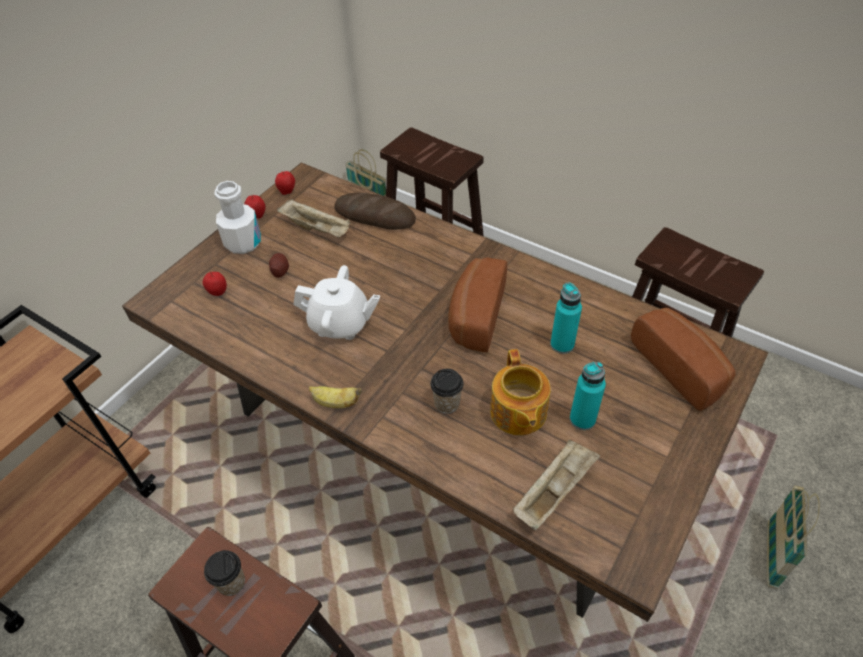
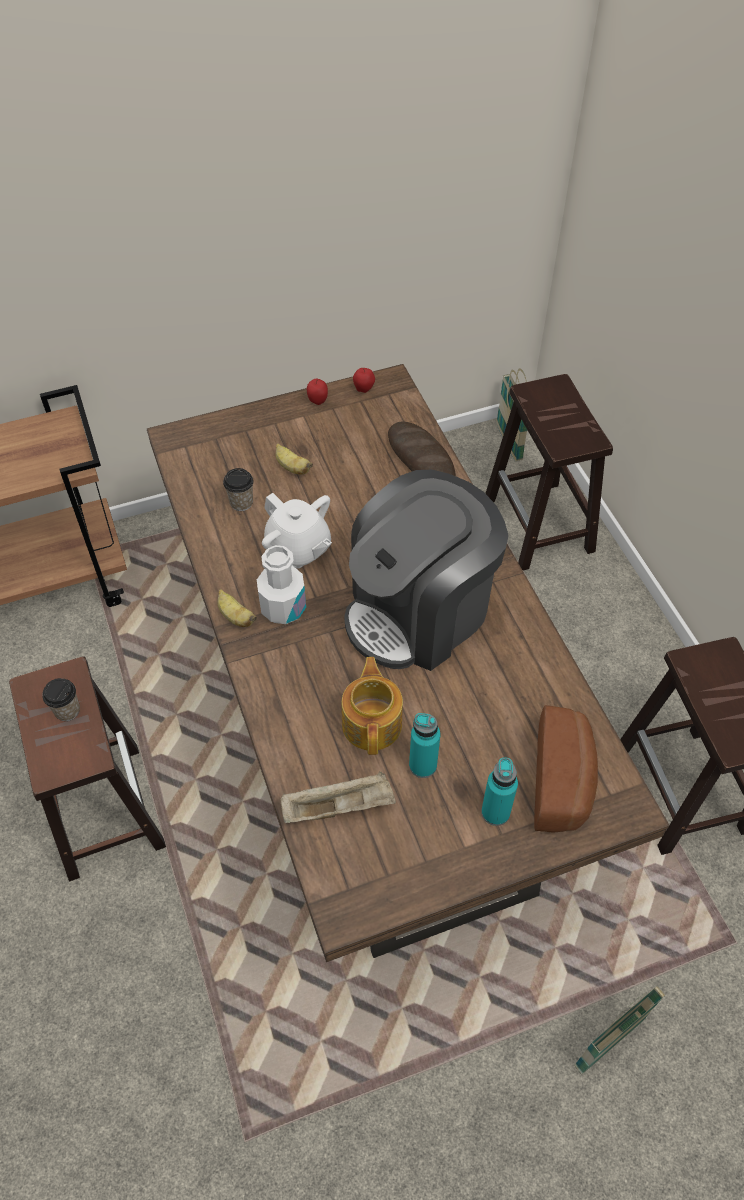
camera: 35 degrees right, 5 degrees up
(218, 293) = (226, 460): apple -> none
(243, 243) = (284, 422): white bottle -> white bottle (283, 608)
(280, 271) = (292, 467): potato -> banana
(317, 229) = (358, 443): beige tray -> none
(447, 403) = (322, 675): cup -> cup (241, 502)
(474, 316) = (419, 611): bread -> coffee machine
(517, 413) = (372, 722): teapot -> teapot turned 150 degrees clockwise
(562, 344) = (472, 688): turquoise bottle -> turquoise bottle (495, 812)

